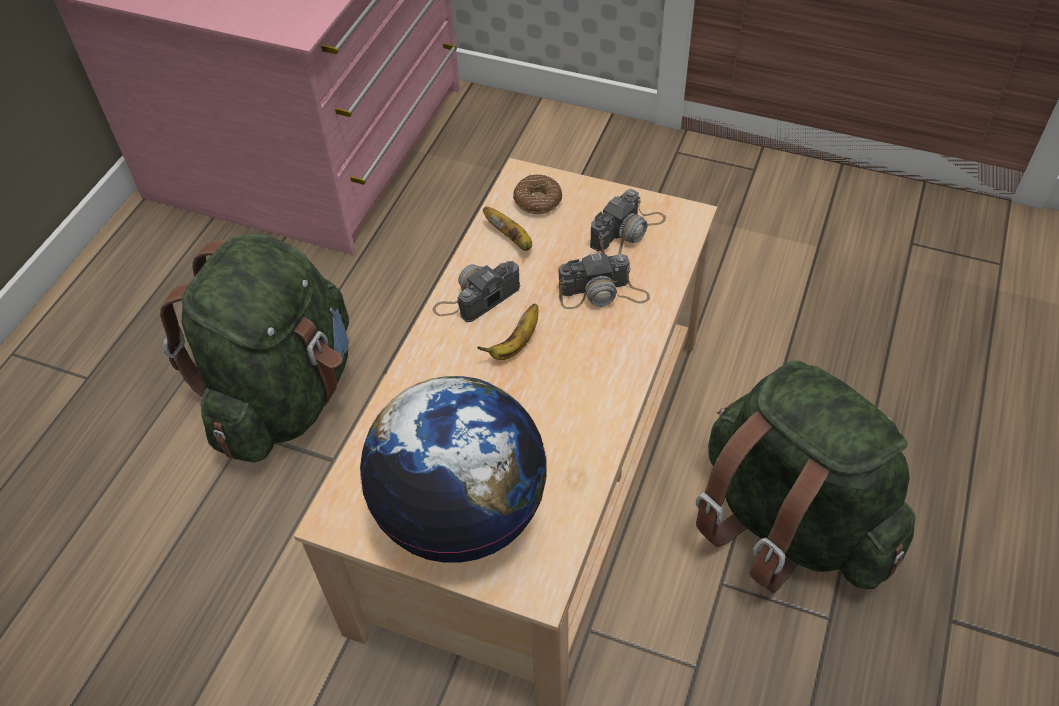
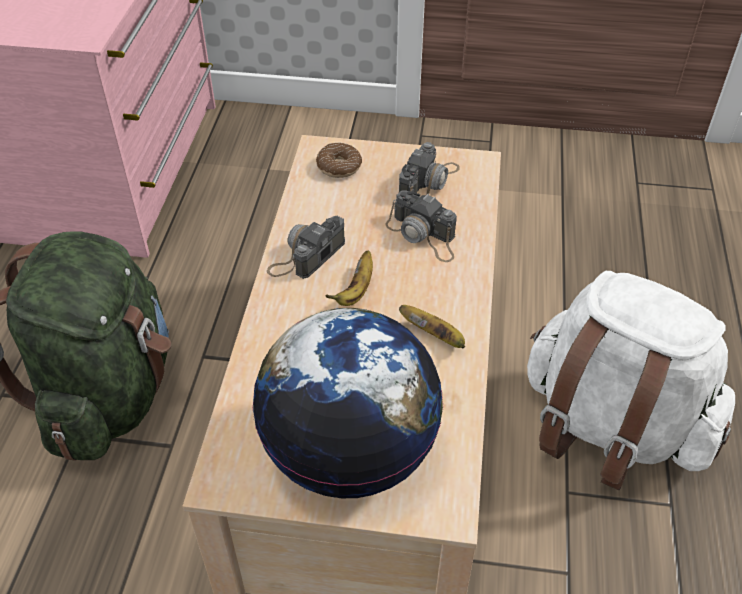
camera: 15 degrees left, 5 degrees down
(511, 239) = (324, 201): banana -> banana (435, 336)
(603, 293) = (423, 236): camera -> camera turned 60 degrees clockwise
(789, 522) = (609, 427): green backpack -> white backpack

